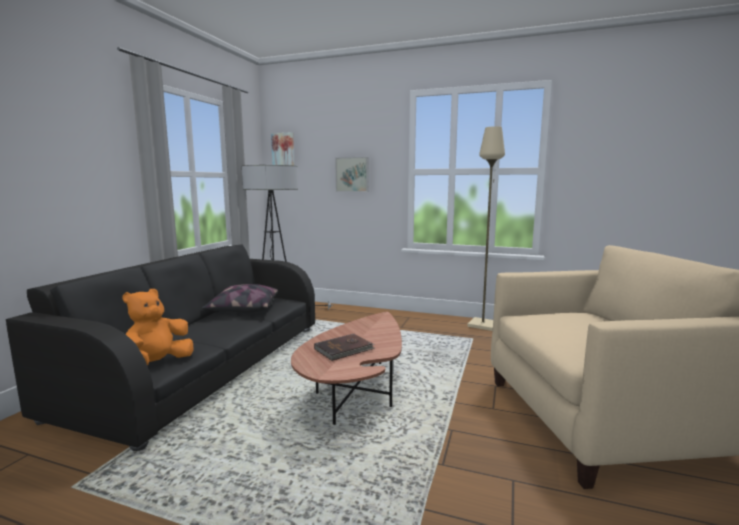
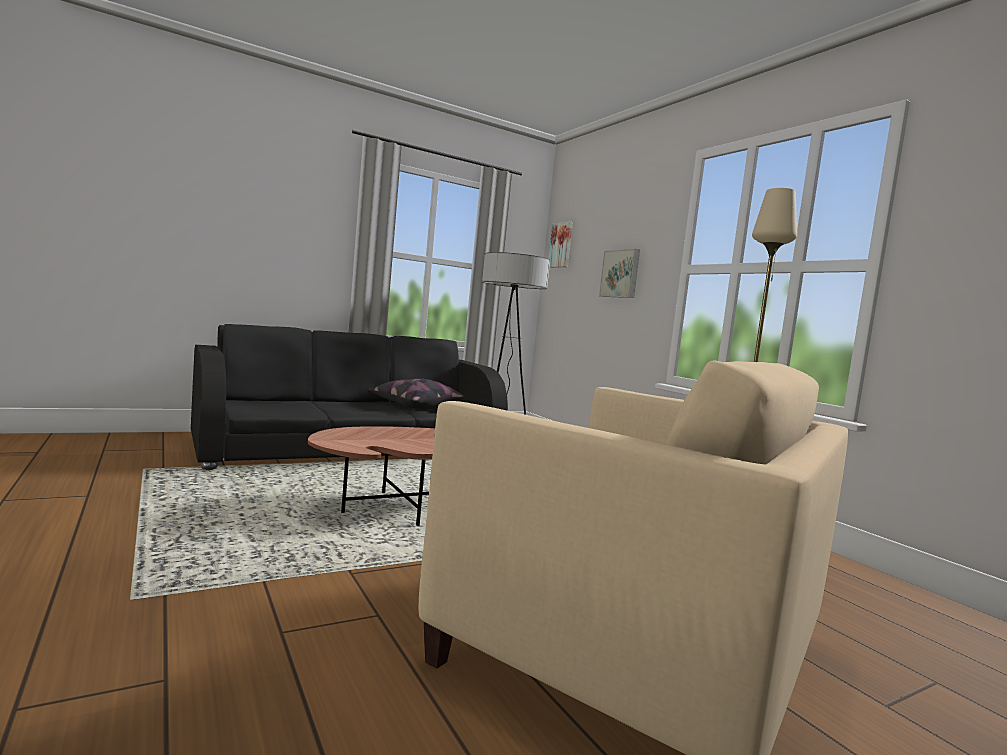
camera: 40 degrees right, 5 degrees down
(157, 364) = (264, 410): orange plush toy -> none
(344, 349) = (390, 437): brown book -> none

